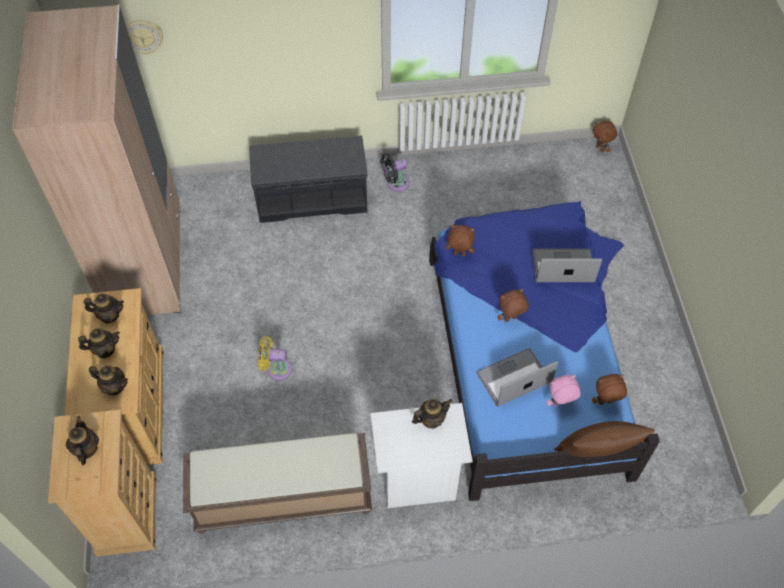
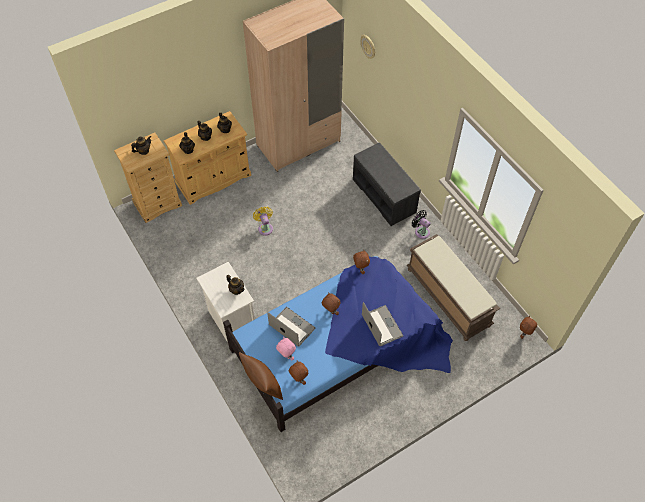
camera: 65 degrees right, 0 degrees up
(281, 498) = (193, 262): brown bench -> brown bench (447, 297)

